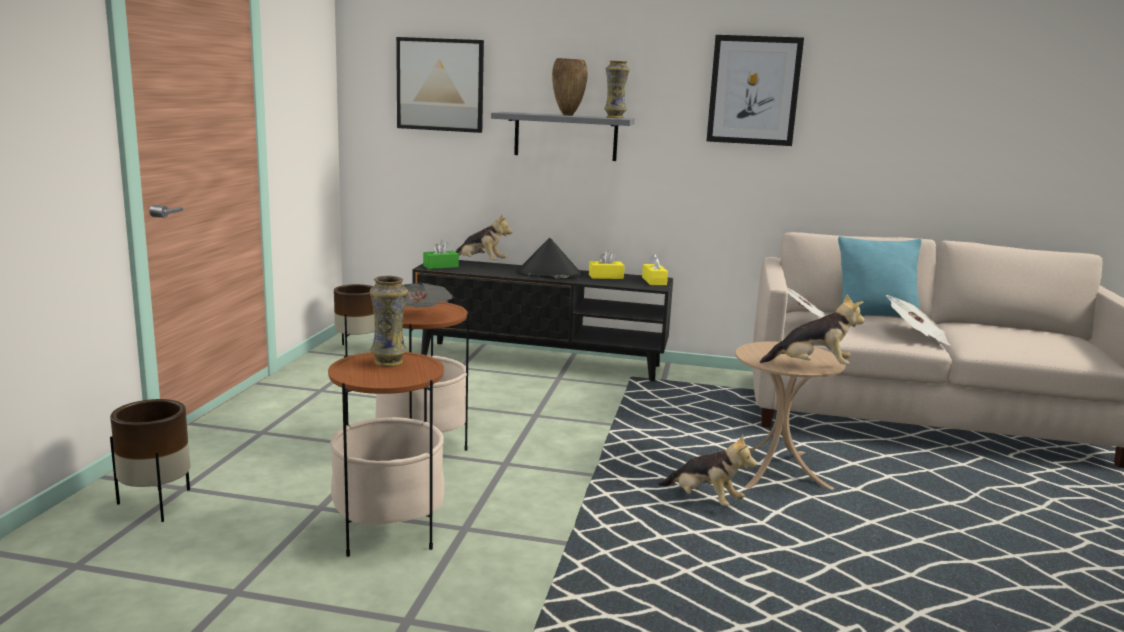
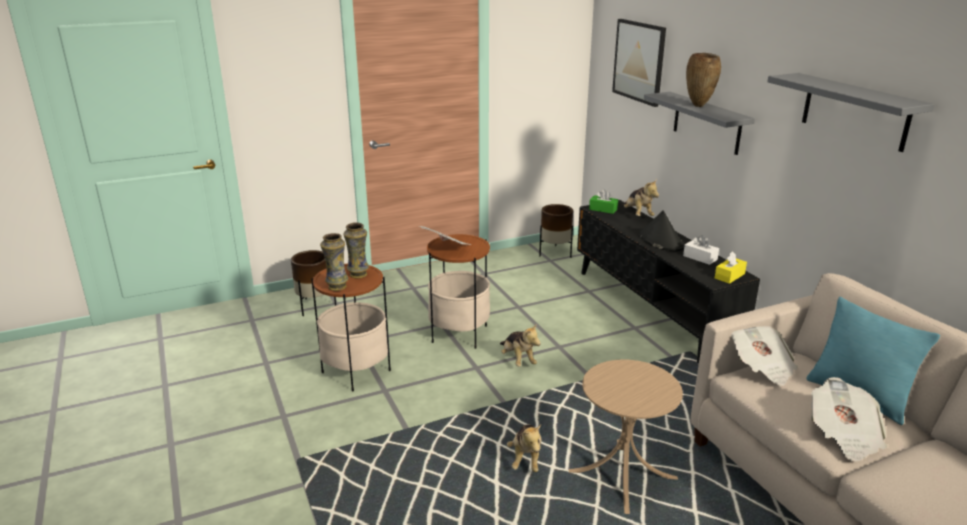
camera: 55 degrees right, 10 degrees up
(606, 277) = (700, 258): yellow tissue box -> white tissue box
(614, 117) = (727, 116): vase -> vase (336, 287)
(753, 90) = (855, 111): picture -> grey shelf
(812, 367) = (621, 401): plush toy -> plush toy (518, 360)

